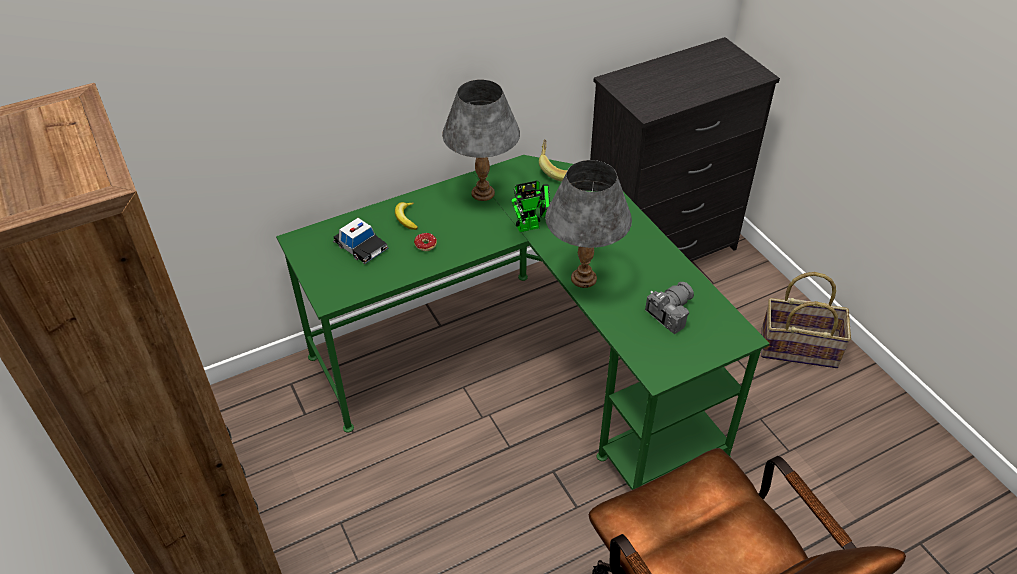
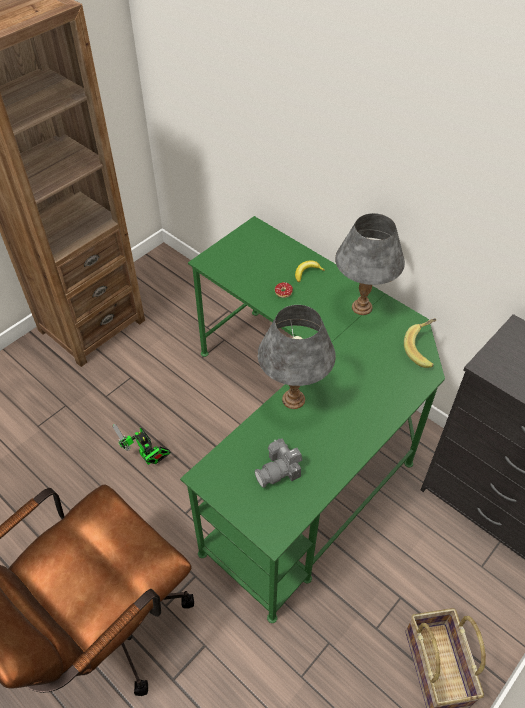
camera: 70 degrees right, 5 degrees up
(361, 246) = (264, 259): toy car -> none
(531, 226) = (339, 348): toy robot -> toy robot (148, 459)
(668, 312) = (279, 470): camera -> camera turned 120 degrees clockwise

